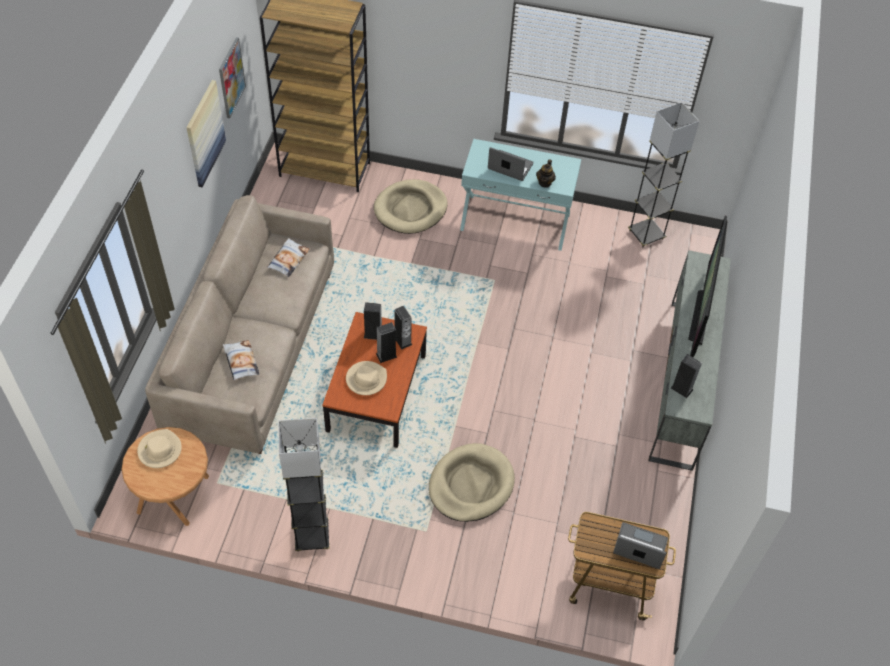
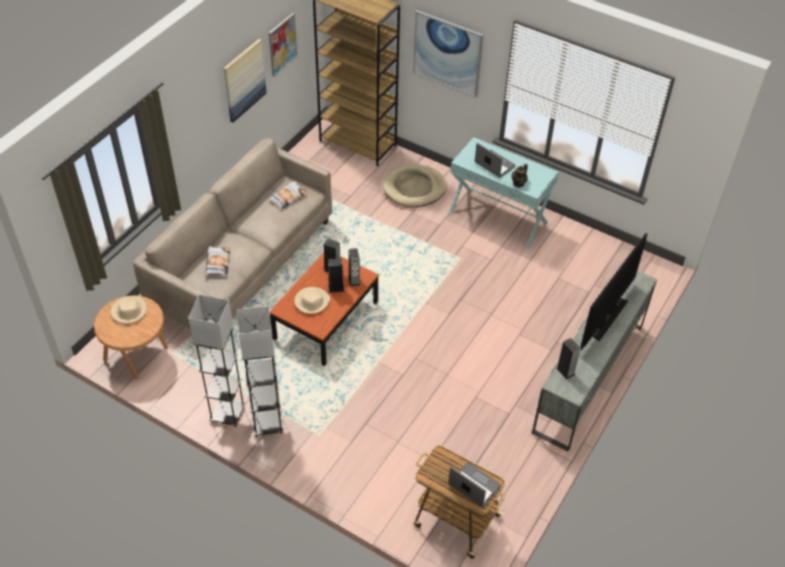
camera: 20 degrees right, 5 degrees down
(430, 49) = (447, 53): none -> picture
(471, 485) = (372, 410): beige dog bed -> none
(646, 235) = (608, 253): grey floor lamp -> grey floor lamp (268, 424)

